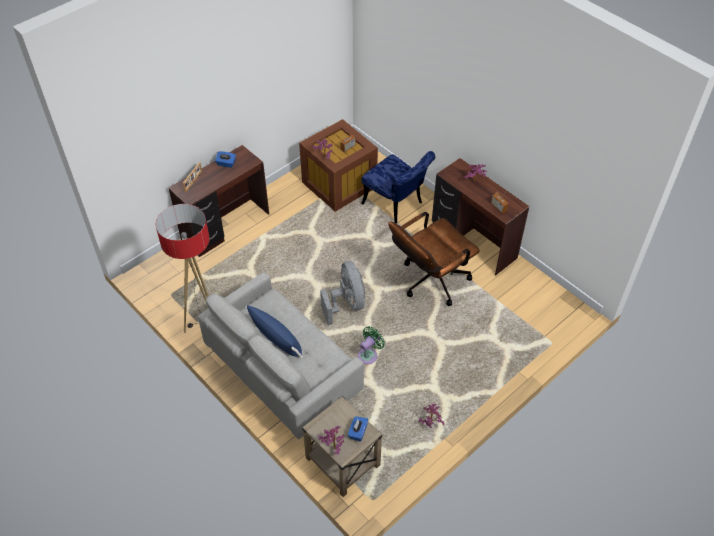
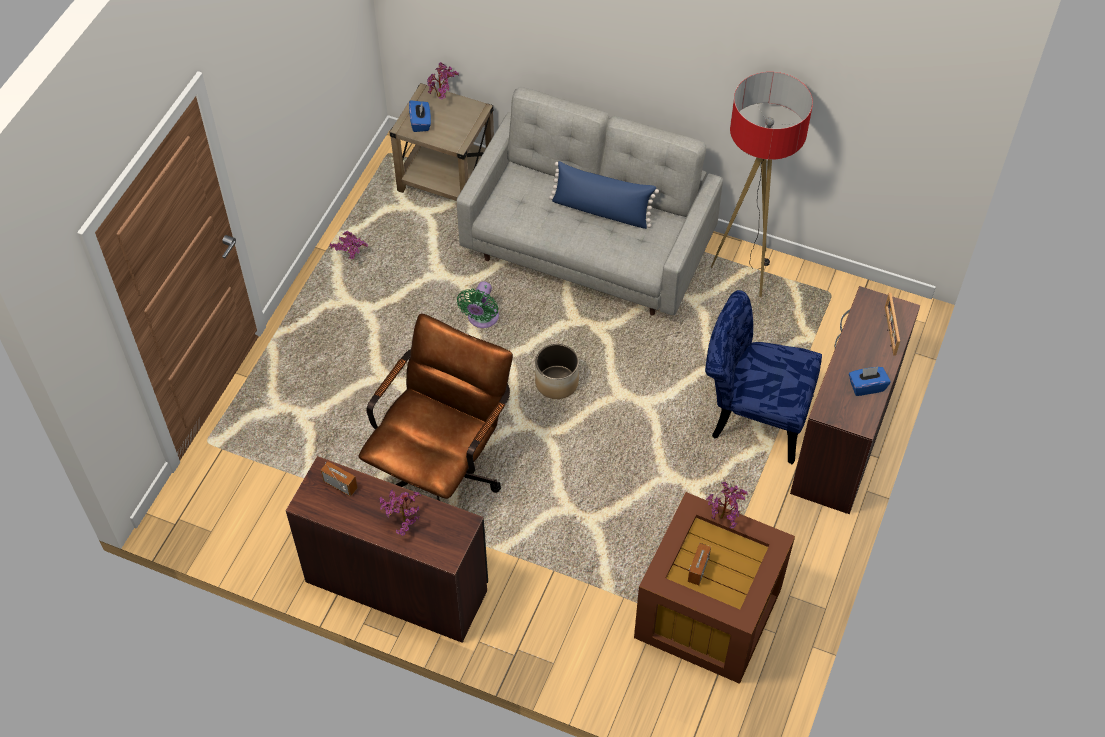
camera: 155 degrees right, 5 degrees up
(347, 304) = (557, 382): grey fan -> planter
(396, 205) = (574, 610): blue chair -> blue chair (752, 415)

